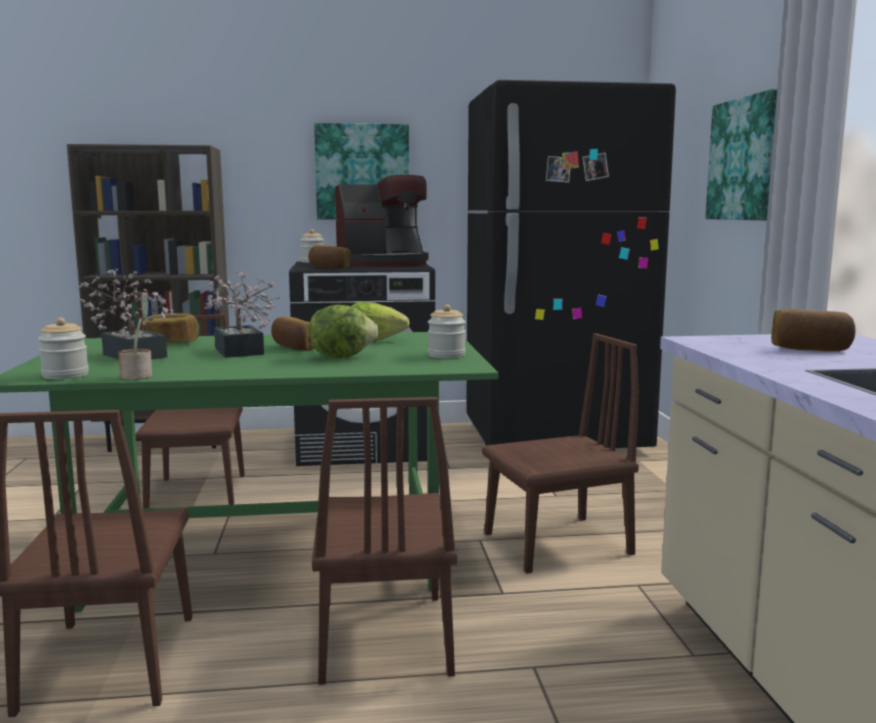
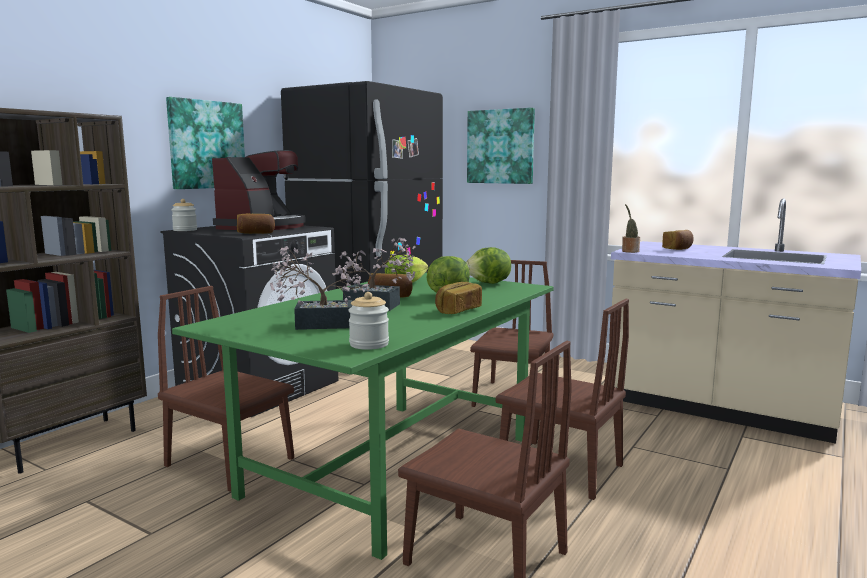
camera: 50 degrees left, 0 degrees up
(138, 376) = (418, 332): potted plant -> potted plant (629, 251)
(171, 343) = (287, 312): bread -> bread (457, 310)
(446, 355) = (489, 283): jar -> lettuce

